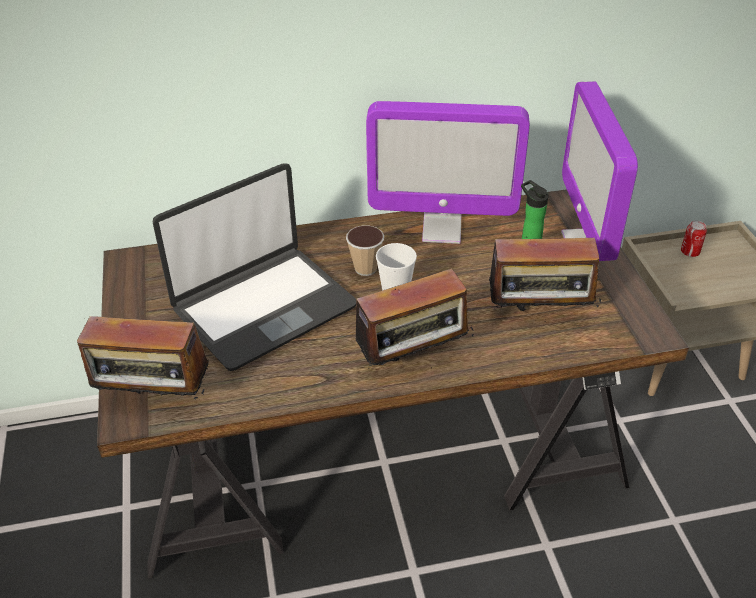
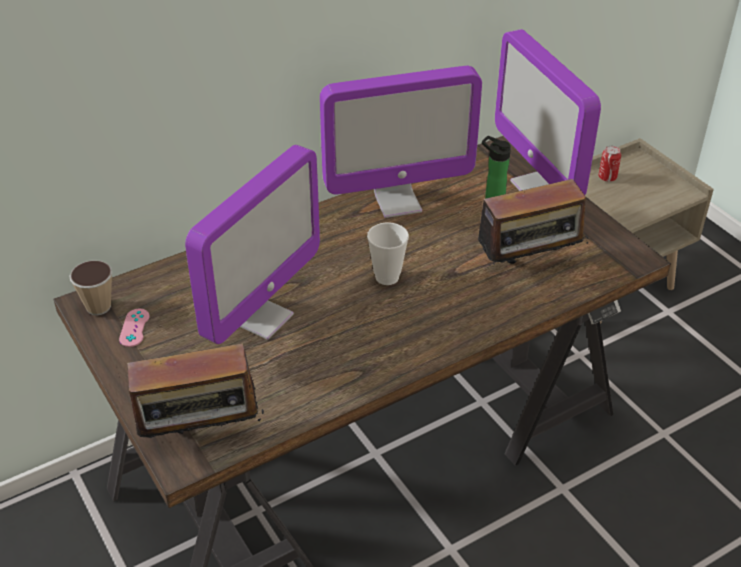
camera: 20 degrees left, 0 degrees up
(153, 291) = (134, 328): none -> pink game controller
(263, 307) = (261, 318): laptop -> monitor
(365, 268) = (343, 256): cup -> cup (98, 307)
(413, 360) = (435, 334): radio -> none

